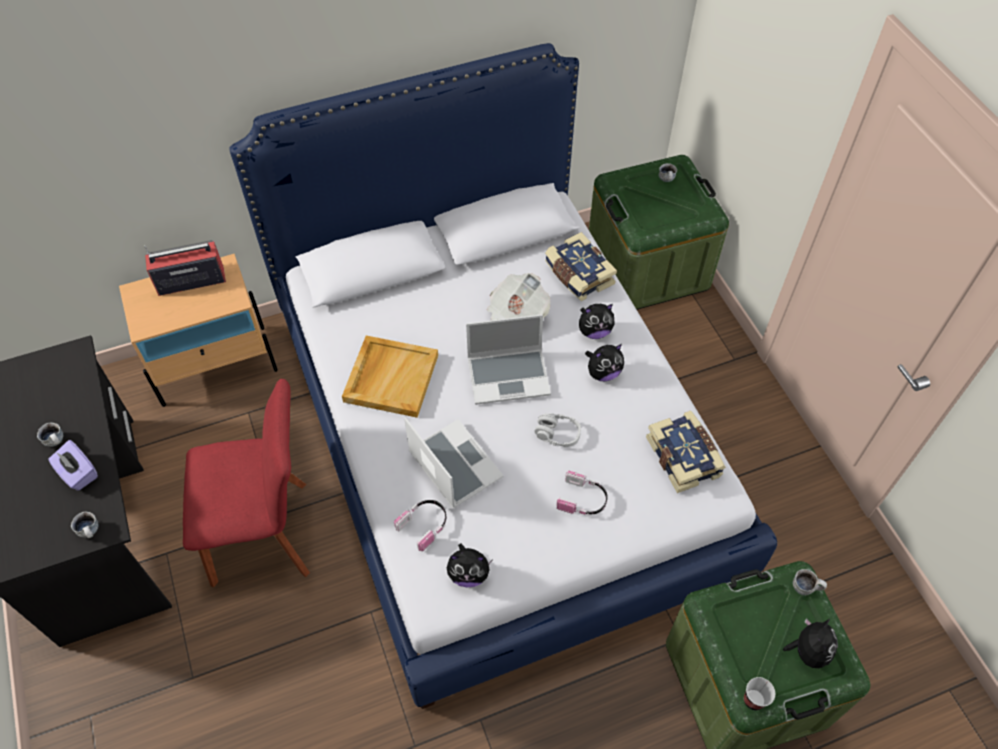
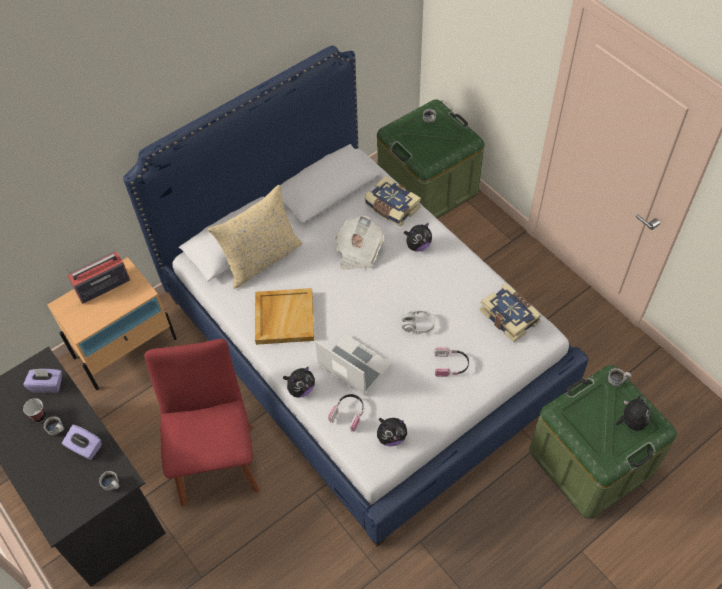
camera: 15 degrees left, 0 degrees up
(68, 382) = (47, 385): none -> purple tissue box
(267, 532) = (216, 459): red chair -> red chair turned 75 degrees counterclockwise
(391, 297) = (261, 259): none -> beige pillow
(509, 376) = (369, 293): laptop -> none
(603, 373) = (434, 273): plush toy -> plush toy (300, 389)
(753, 700) = (607, 463): cup -> cup (39, 416)

